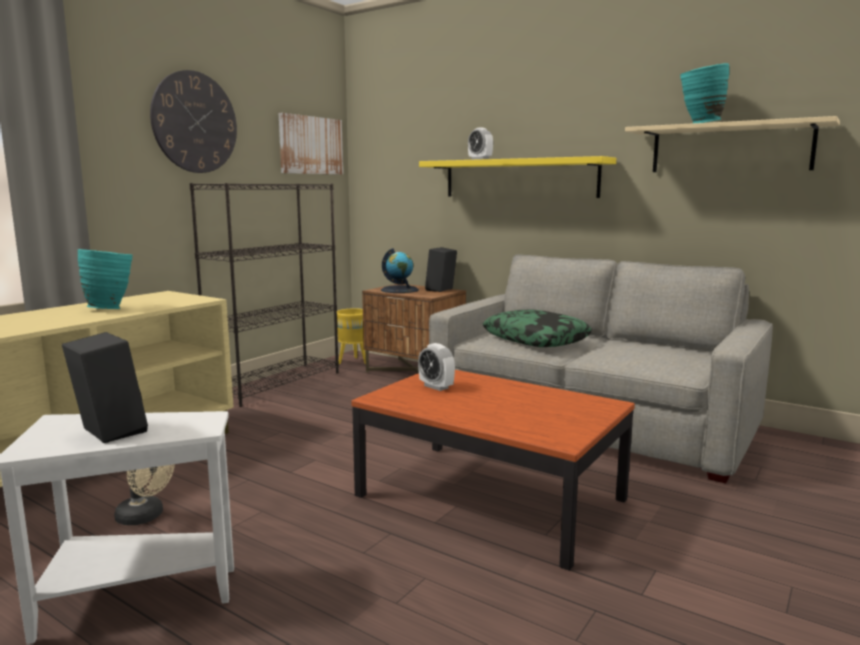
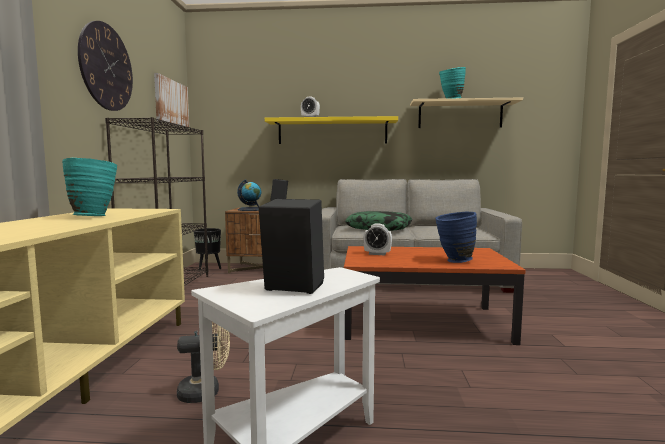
camera: 30 degrees left, 5 degrees down
(354, 362) = (209, 268): yellow planter -> black planter
(505, 419) = (454, 261): none -> blue vase

